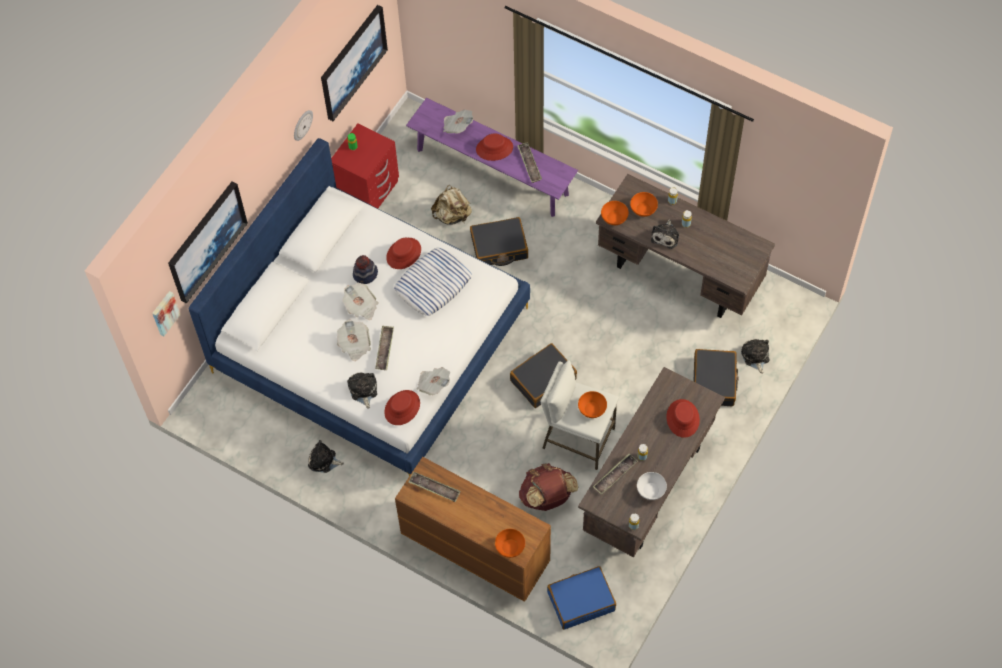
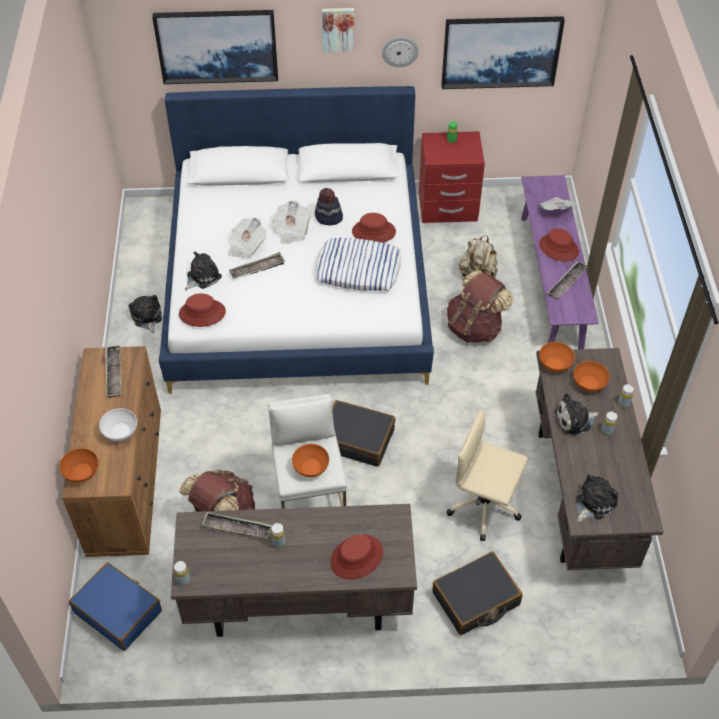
camera: 55 degrees right, 10 degrees down
(164, 313) = (136, 69): picture -> picture (338, 28)
(433, 384) = (246, 324): newspaper -> none
(499, 247) = (475, 327): black suitcase -> brown backpack
(651, 334) = (485, 506): none -> beige office chair
(651, 490) = (241, 573): white bowl -> white bowl (120, 431)
(755, 356) = (541, 625): plush toy -> plush toy (593, 503)

